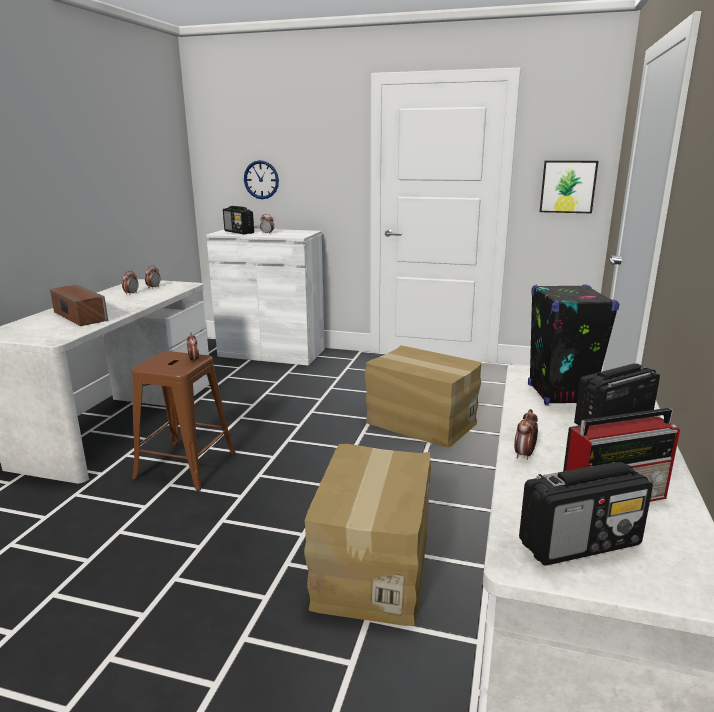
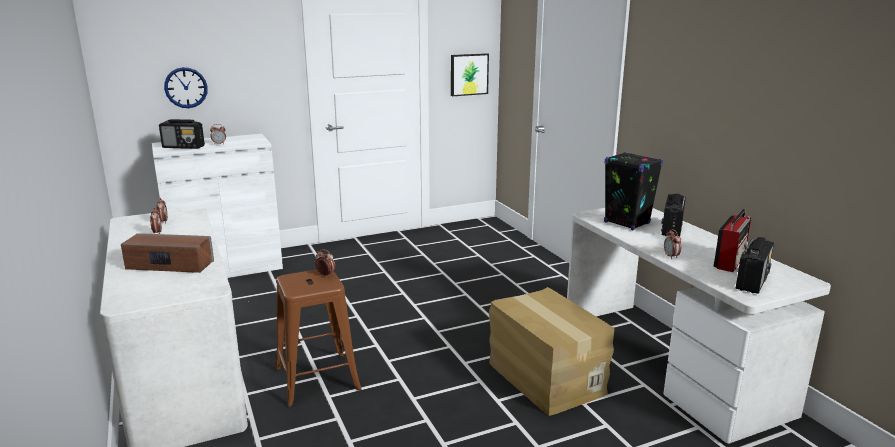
camera: 40 degrees left, 0 degrees up
(420, 423) = (442, 284): cardboard box -> none

